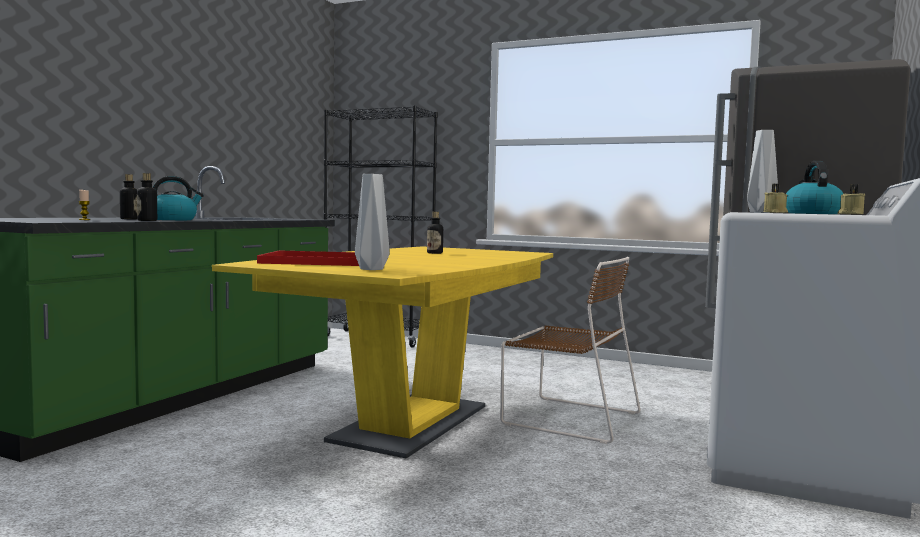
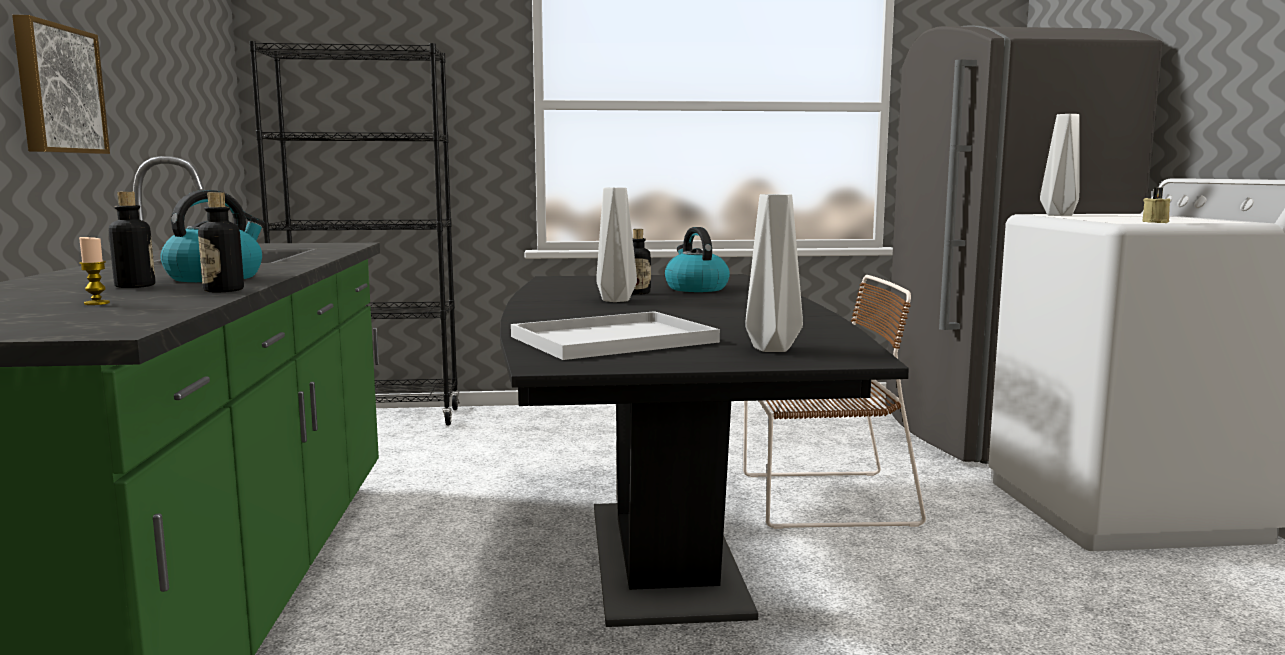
camera: 30 degrees left, 5 degrees up
(180, 134) = (57, 89): none -> picture
(315, 261) = (611, 340): red tray -> white tray
(405, 254) = (616, 300): none -> grey vase
(411, 423) = (664, 558): yellow dining table -> black dining table
(812, 213) = (1130, 216): kettle -> kettle (695, 288)
(850, 214) = (1228, 221): beige candle -> none

